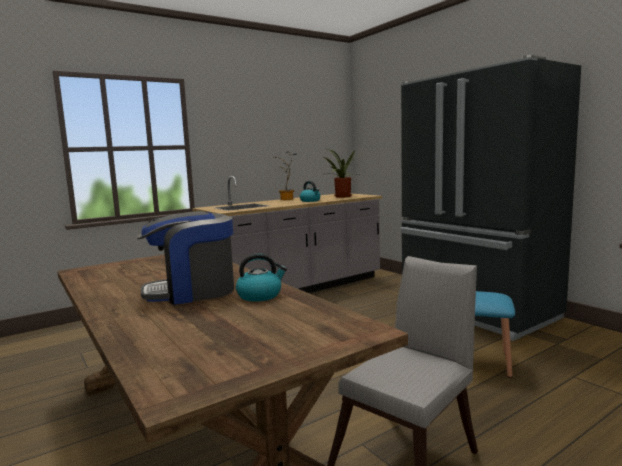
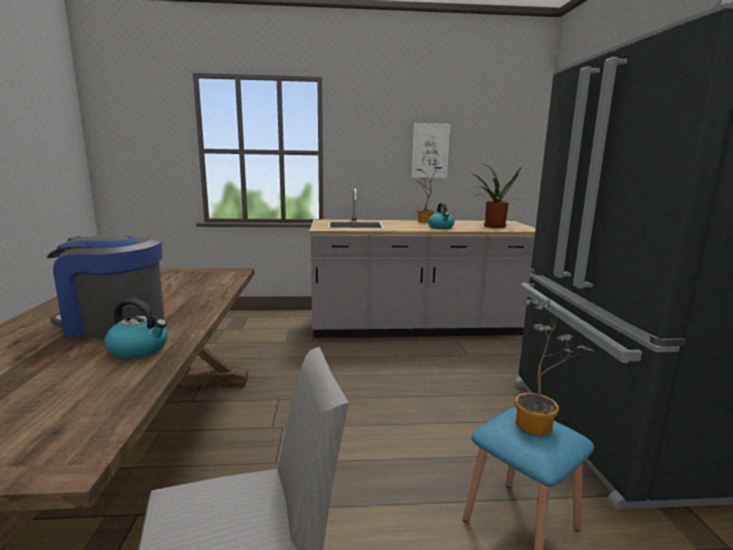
camera: 30 degrees right, 5 degrees up
(276, 142) = (430, 151): none -> picture
(484, 294) = (539, 426): none -> potted plant

